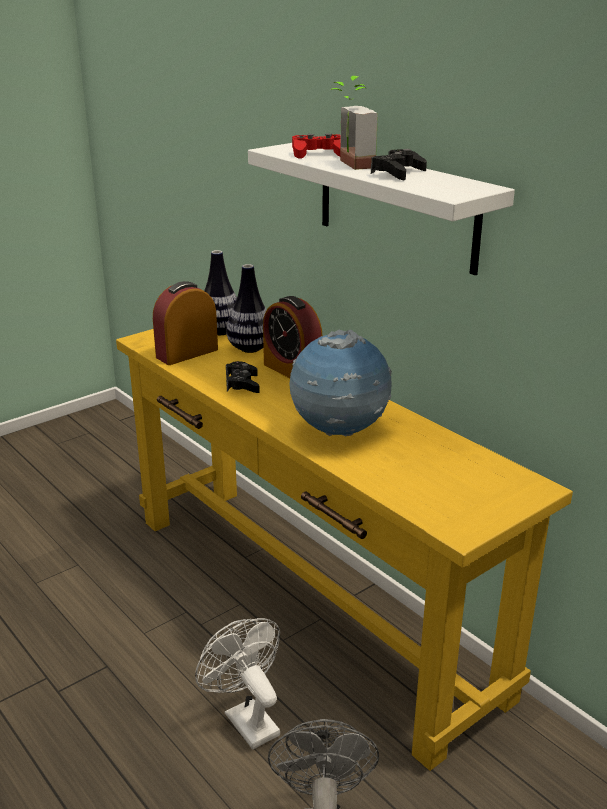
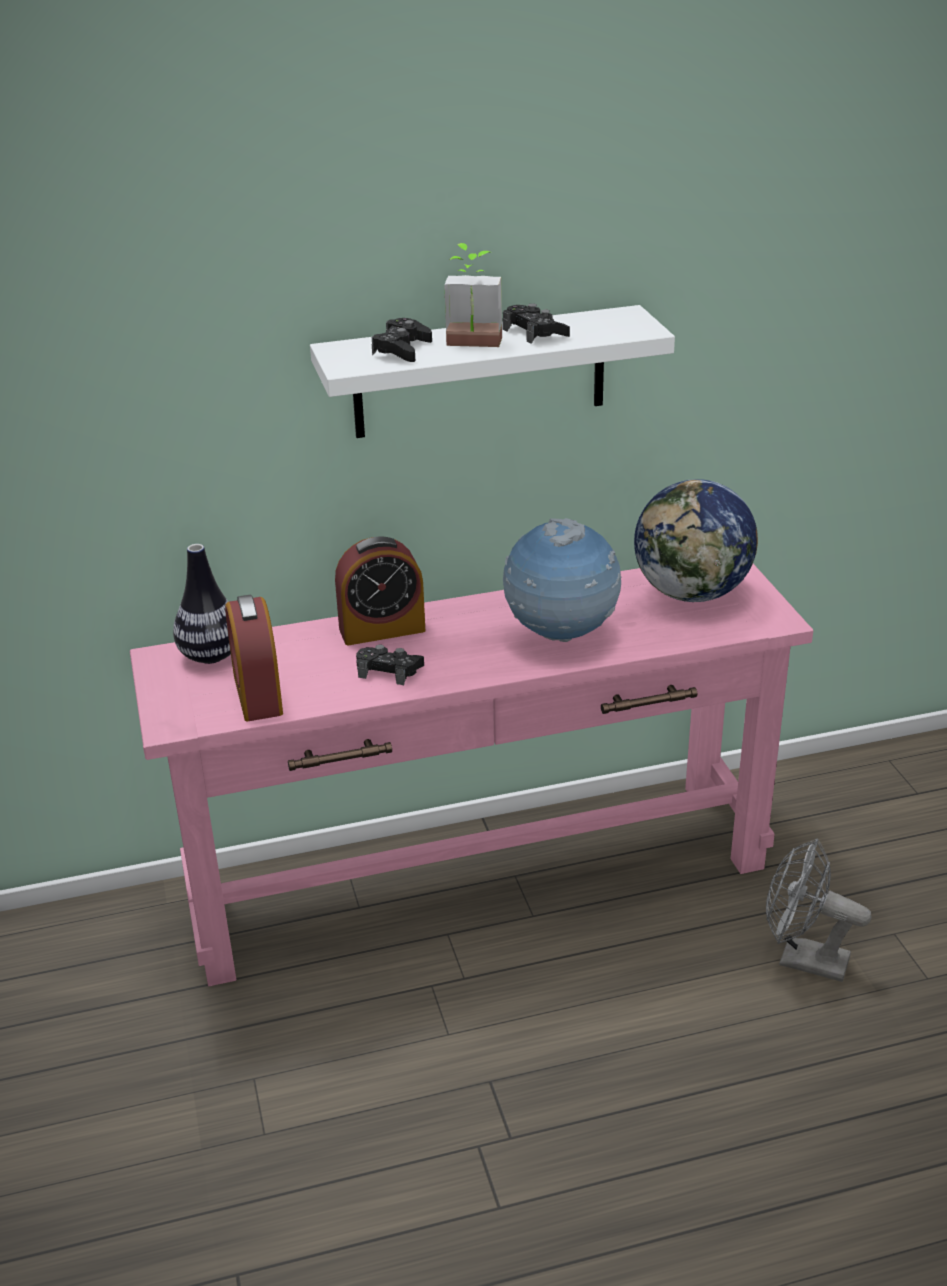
camera: 65 degrees left, 5 degrees up
(246, 719) = (640, 977): white fan -> none
(250, 349) = (290, 645): vase -> none
(307, 601) = (478, 878): yellow console table -> pink console table
(318, 154) = (402, 349): red game controller -> black game controller
(463, 478) = (692, 593): none -> globe

